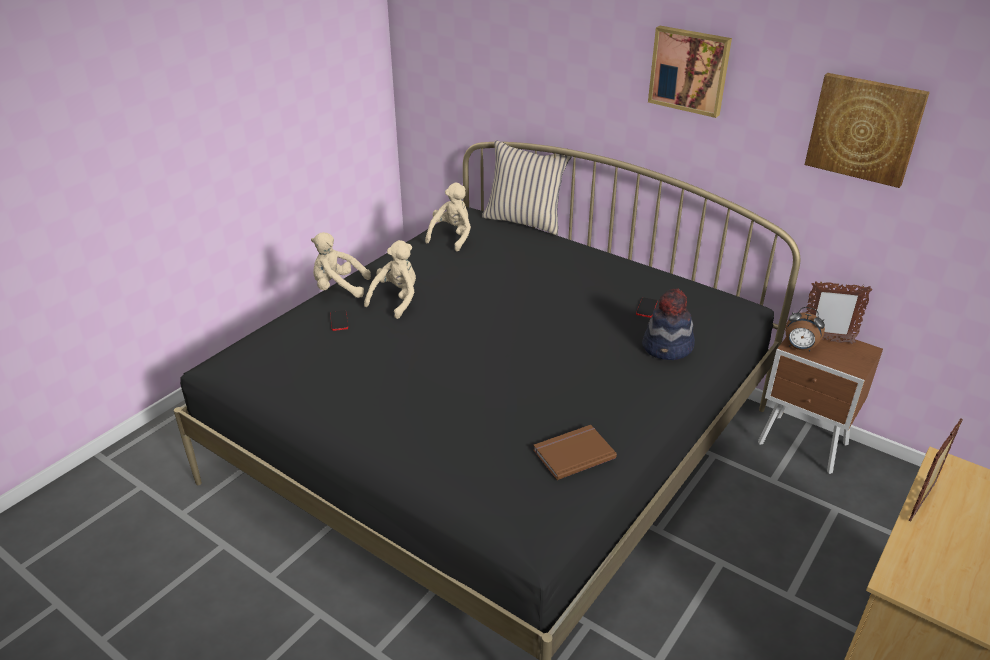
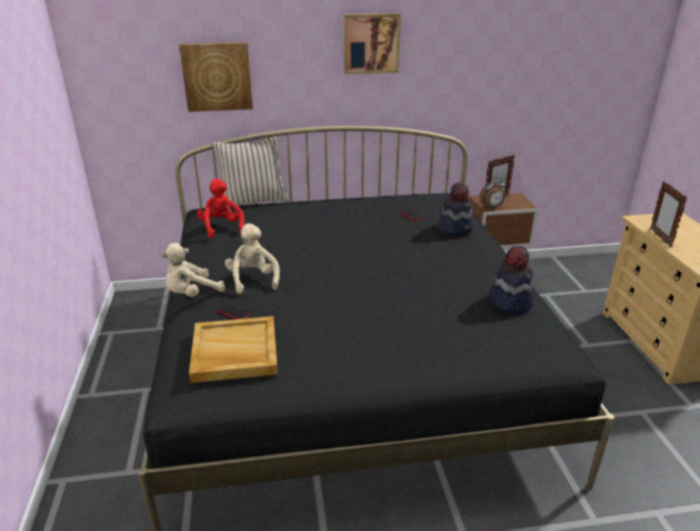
camera: 45 degrees left, 5 degrees down
(289, 353) = (234, 352): none -> beige tray
(452, 237) = (222, 228): beige plush toy -> red plush toy
(572, 453) = (510, 302): brown book -> hat
(864, 129) = (492, 55): picture -> picture (217, 76)

